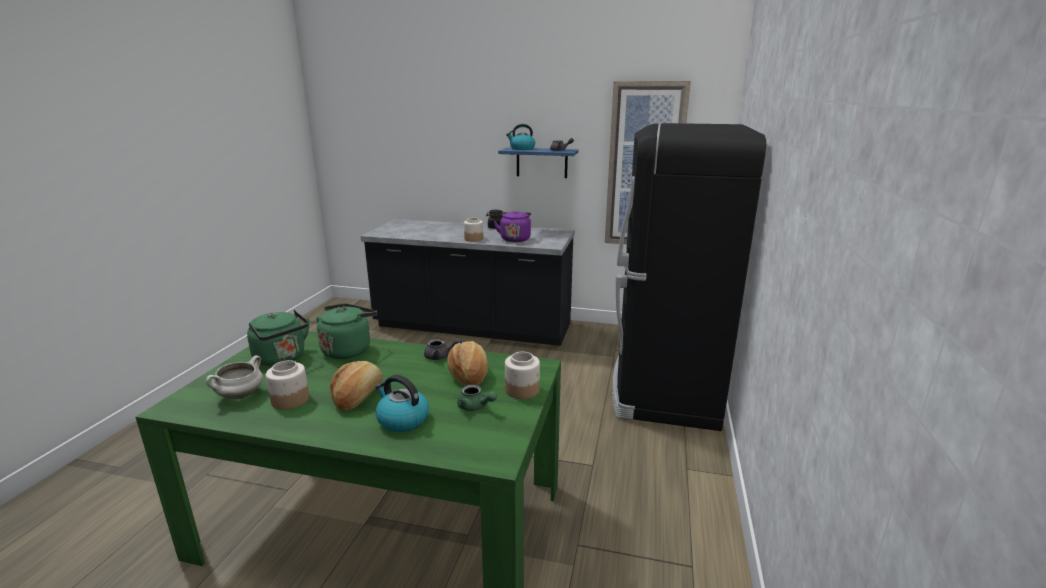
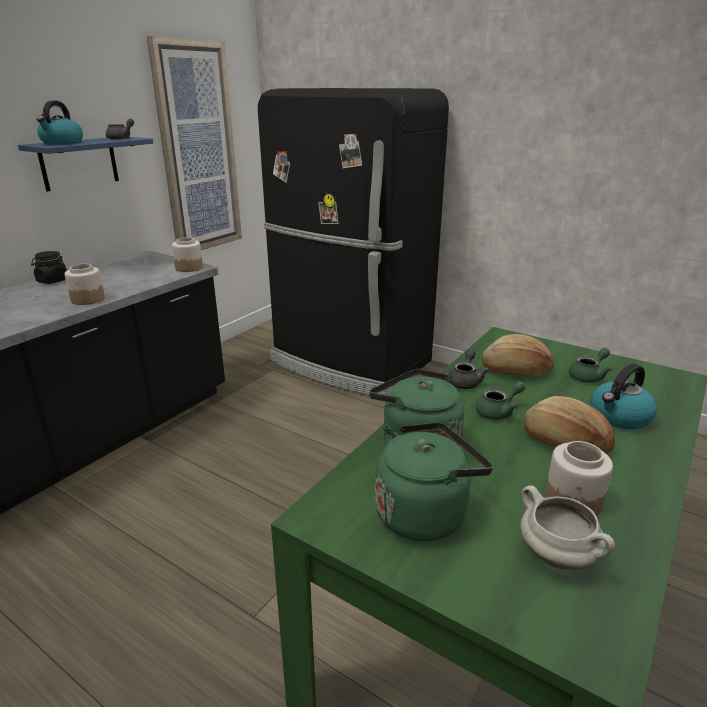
camera: 70 degrees left, 5 degrees up
(397, 371) = (498, 412): none -> green teapot
(515, 239) = (134, 279): purple kettle -> none
(522, 390) = (554, 351): jar -> jar (189, 268)

